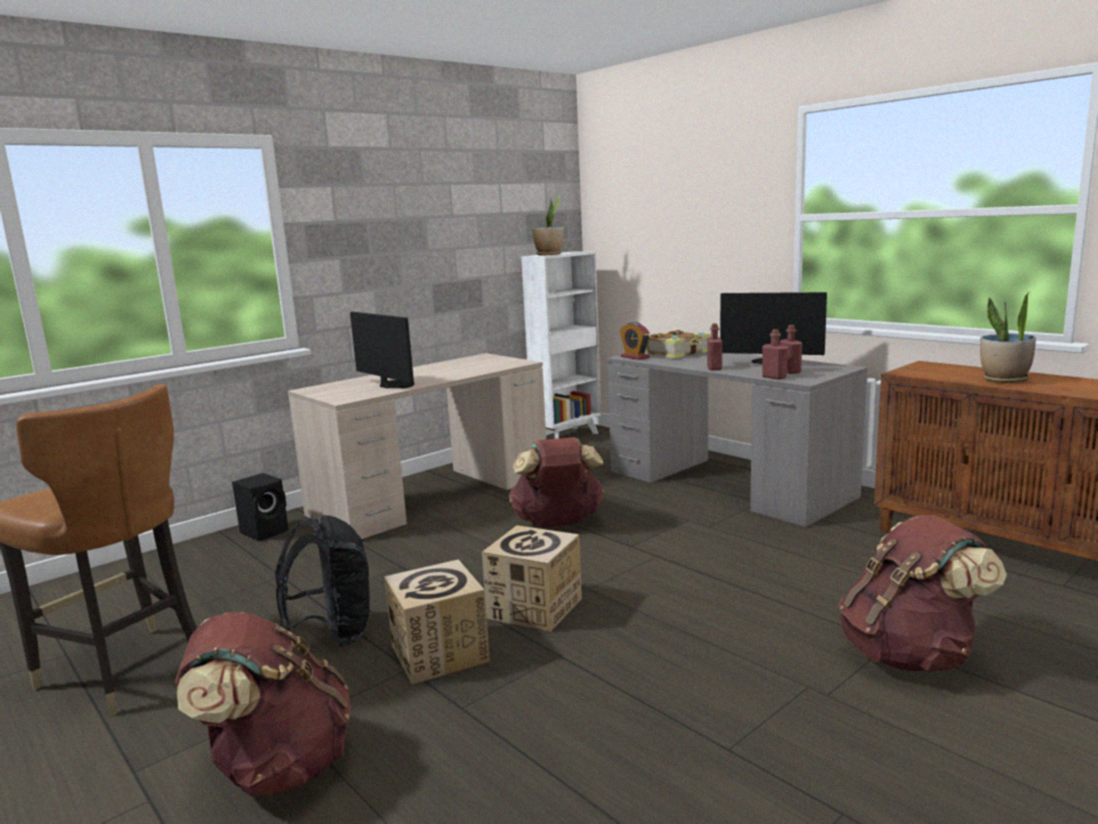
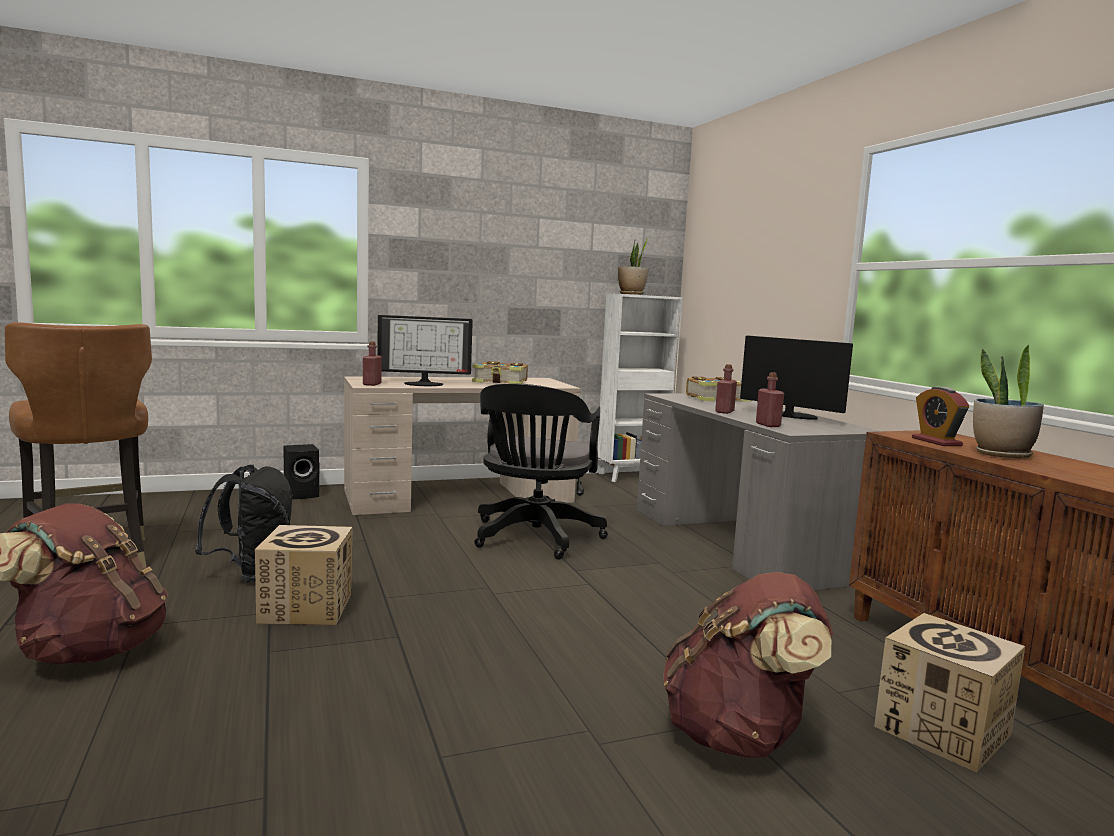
camera: 20 degrees right, 5 degrees down
(393, 385) = (424, 384): monitor -> monitor turned 105 degrees clockwise
(458, 368) = (501, 382): none -> book
(535, 608) = (426, 596): cardboard box -> cardboard box (942, 731)
(558, 523) = (534, 538): brown backpack -> black office chair
(635, 357) = (669, 396): alarm clock -> alarm clock (936, 442)
(790, 371) = (795, 424): red bottle -> red bottle (372, 384)

